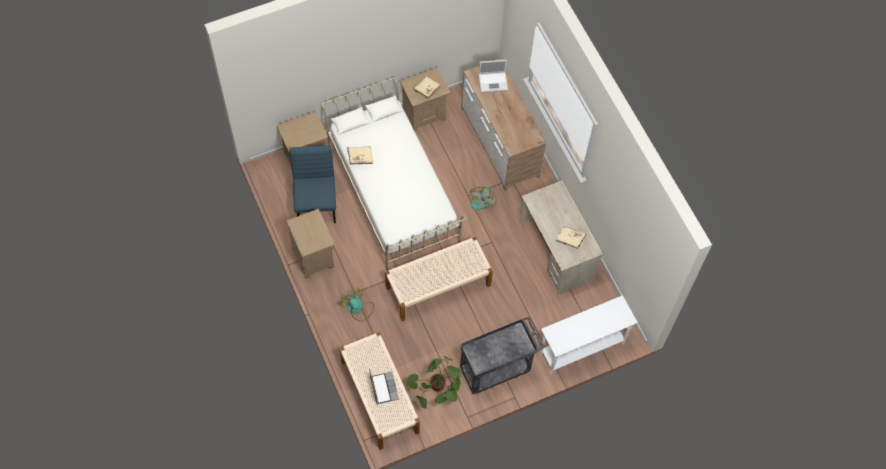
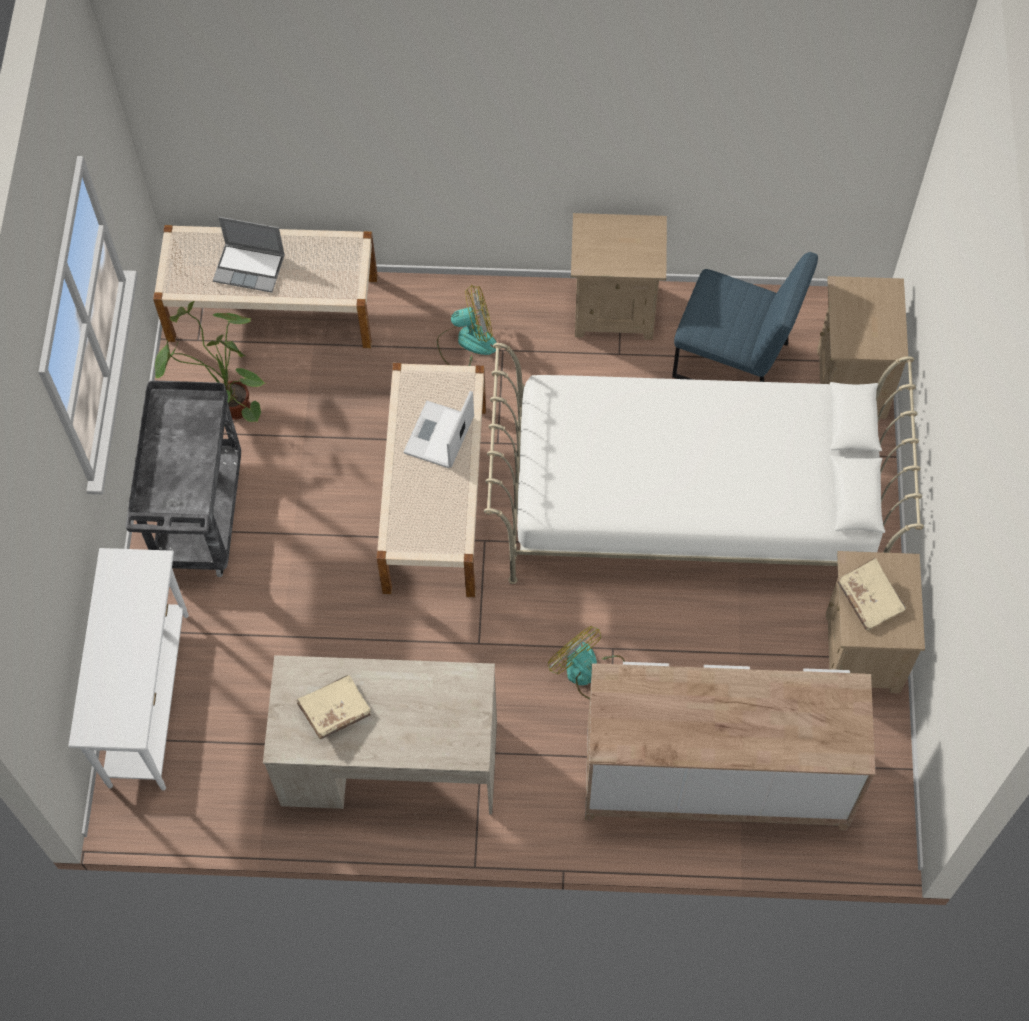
camera: 120 degrees right, 0 degrees up
(360, 157) = (754, 403): beige book -> none
(493, 81) = (811, 727): laptop -> laptop (439, 436)

